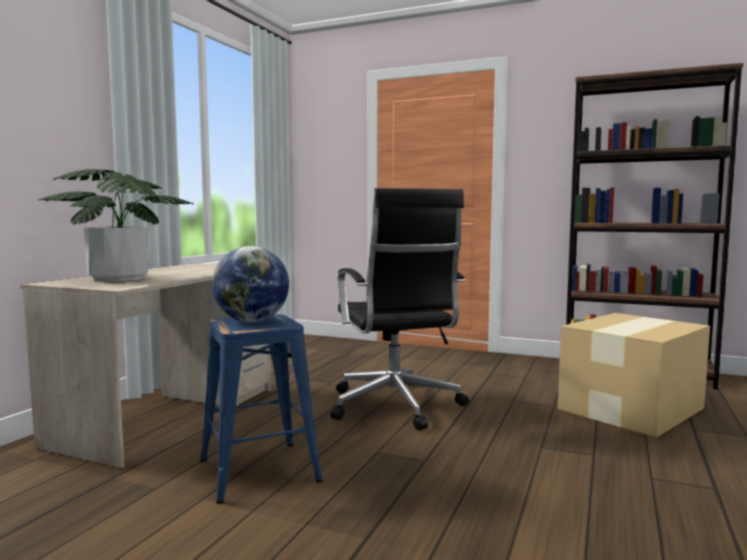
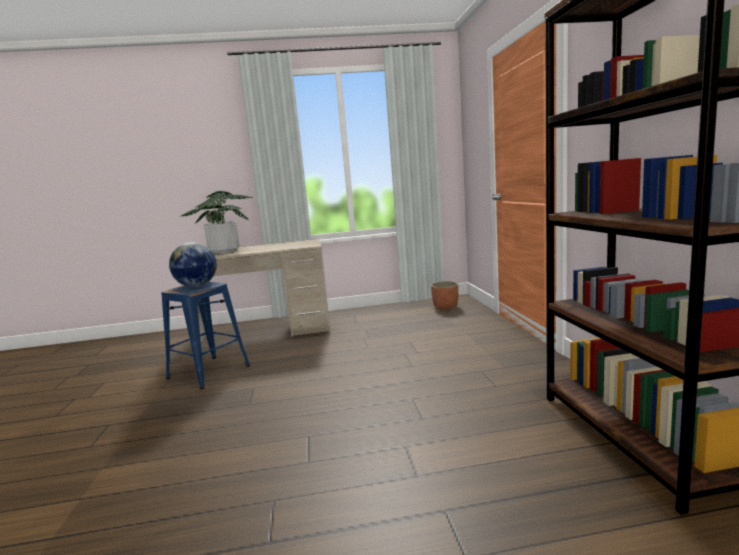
camera: 60 degrees right, 5 degrees up
(313, 345) = (445, 306): none -> planter
(395, 406) = (342, 367): black office chair -> none
(632, 408) = (474, 459): cardboard box -> none

